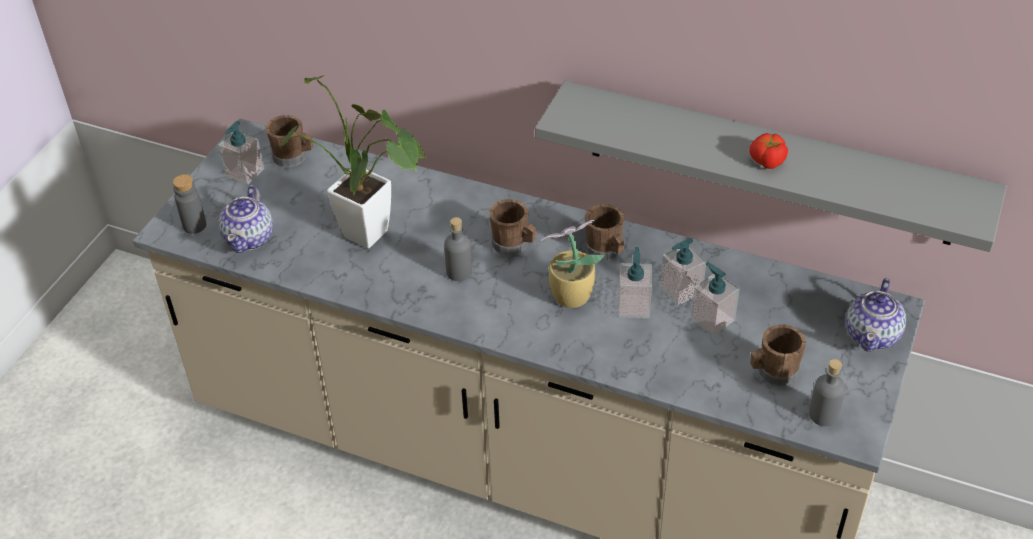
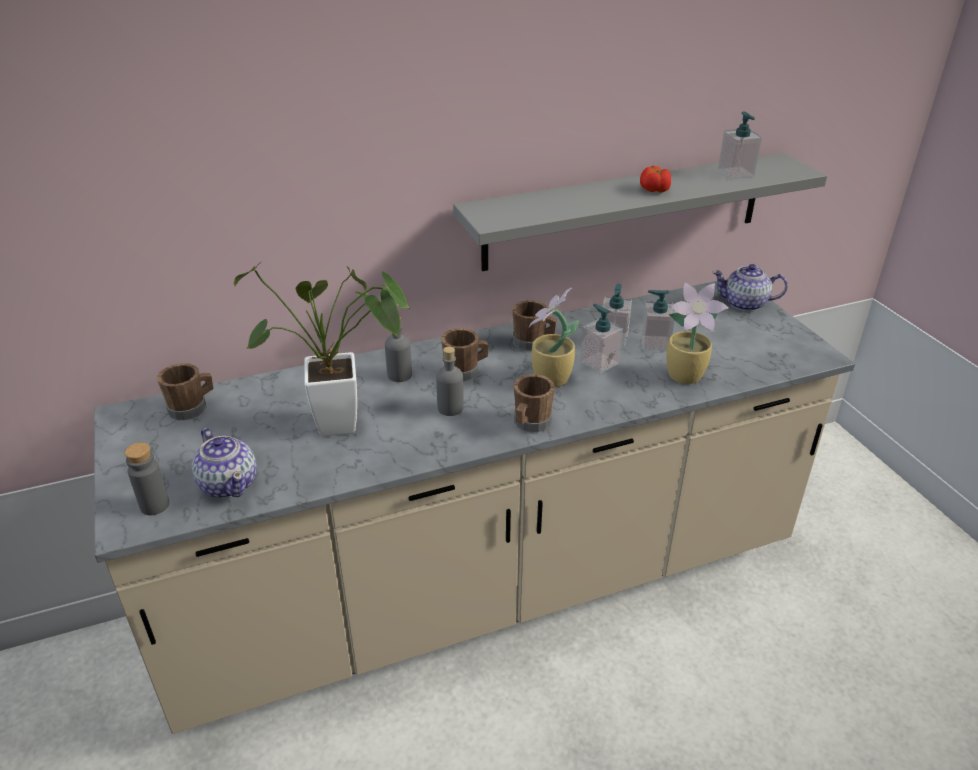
camera: 45 degrees left, 10 degrees down
(245, 172) = (156, 441): soap dispenser -> soap dispenser (736, 173)
(689, 369) = (686, 376): none -> potted plant
(773, 372) = (730, 350): brown mug -> brown mug (530, 424)
(823, 414) = (789, 355): grey bottle -> grey bottle (399, 375)
(873, 334) = (745, 304): teapot -> teapot turned 120 degrees clockwise

